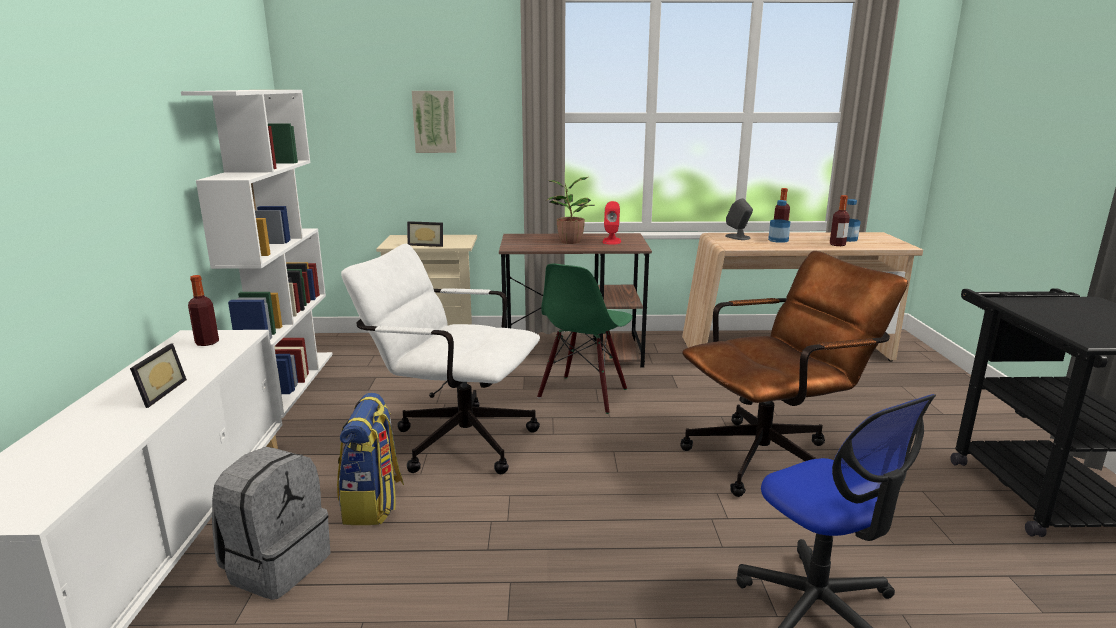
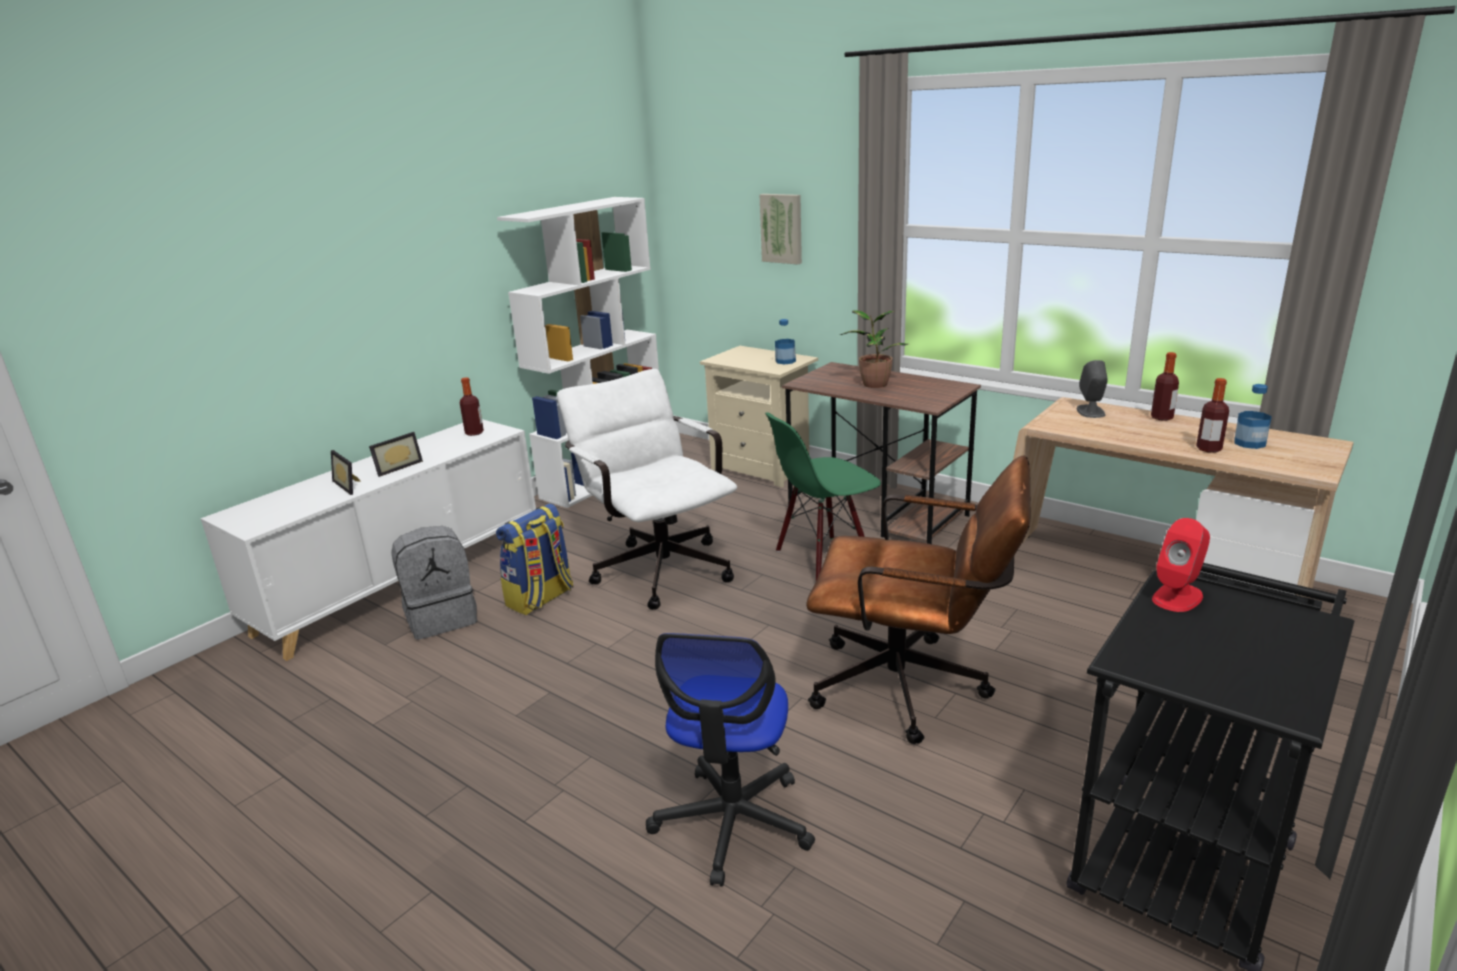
camera: 40 degrees right, 5 degrees up
(427, 244) = (748, 363): picture frame -> picture frame (350, 485)
(611, 241) = (920, 391): red speaker -> red speaker (1177, 597)
(778, 240) = (1136, 426): bottle -> bottle (785, 361)

